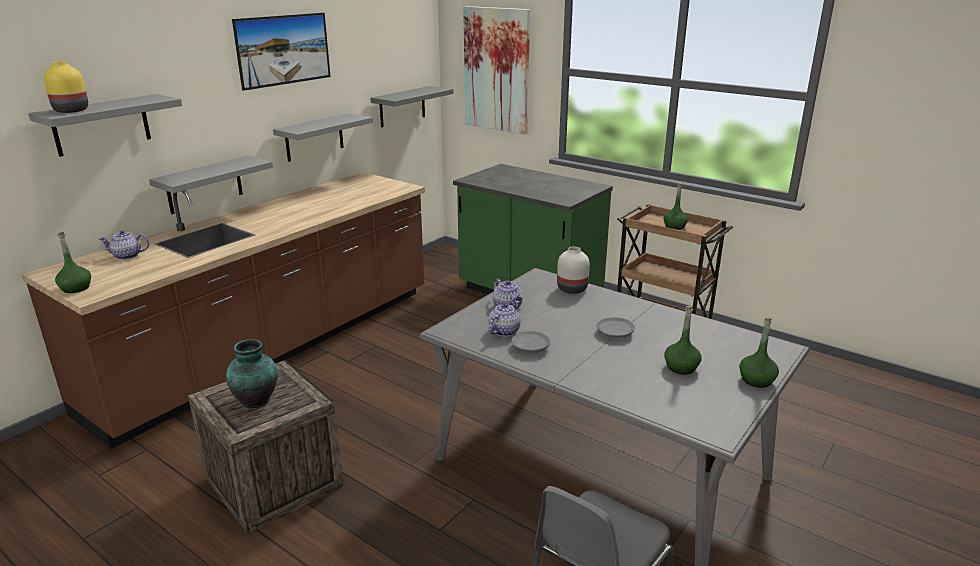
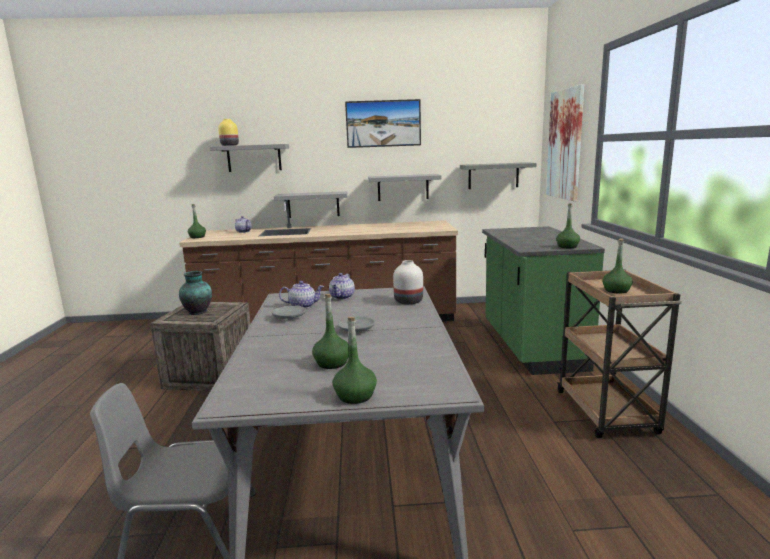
camera: 50 degrees right, 10 degrees down
(586, 190) = (567, 246): none -> green bottle

